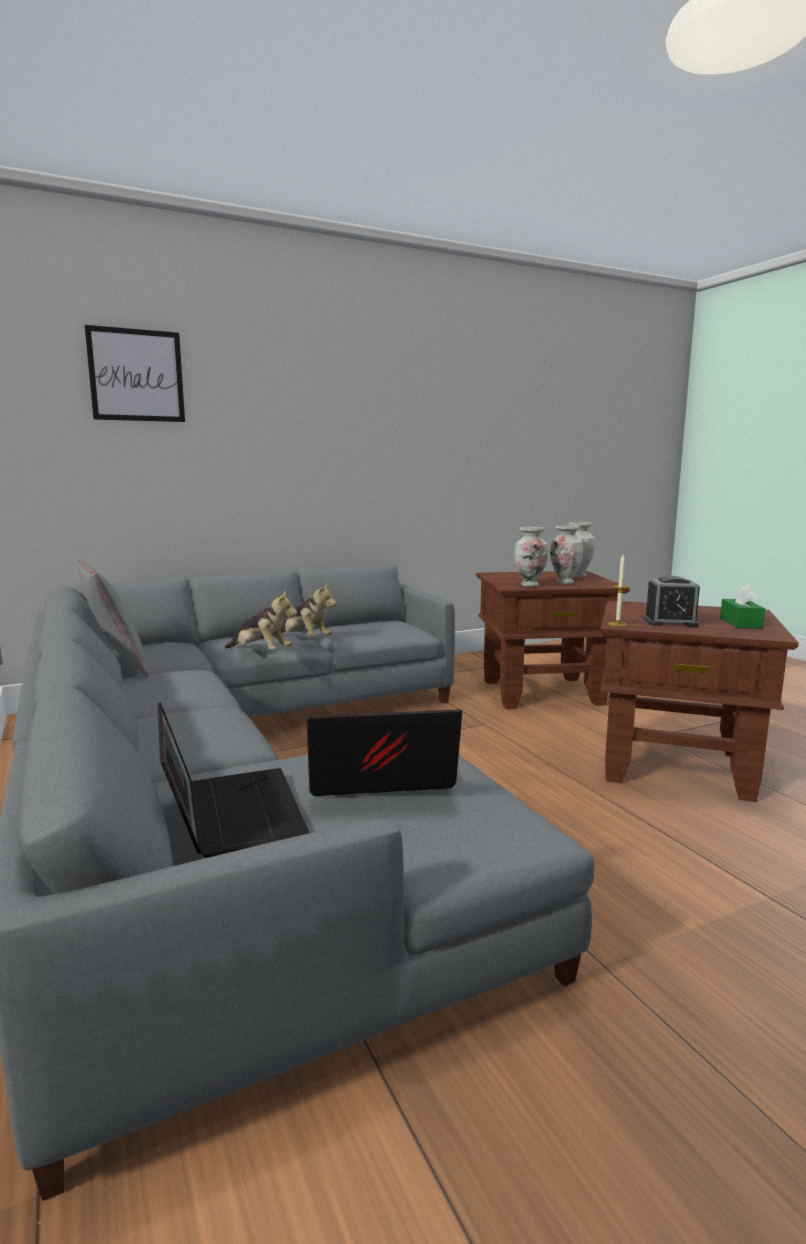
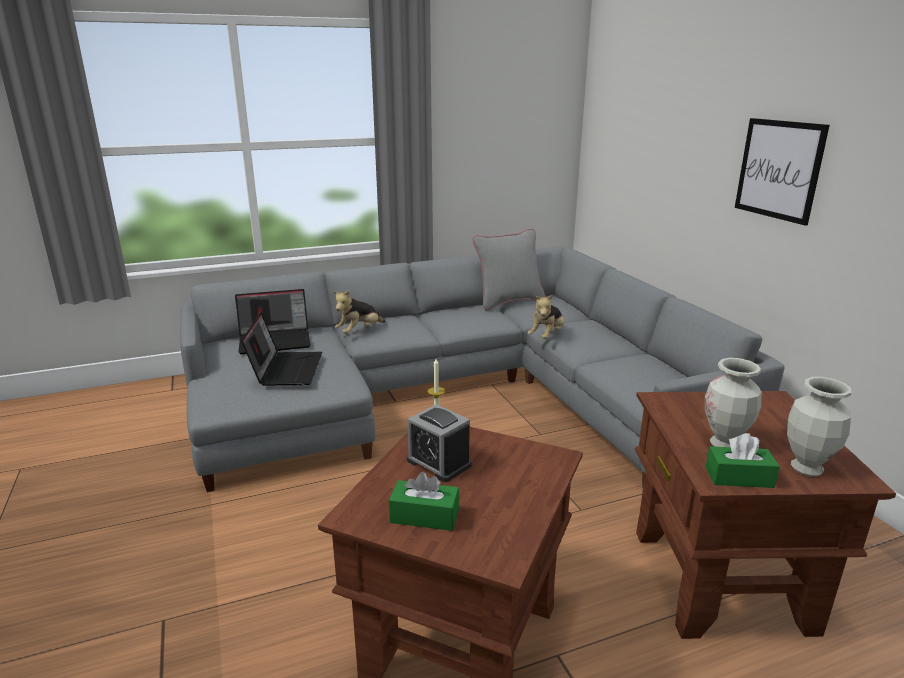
camera: 95 degrees right, 10 degrees up
(136, 375) = (653, 92): picture -> picture (779, 169)
(305, 639) = (594, 349): plush toy -> plush toy (359, 331)
(529, 585) = (682, 414): vase -> none
(601, 582) = (739, 477): none -> green tissue box
(670, 622) = (439, 463): alarm clock -> alarm clock turned 60 degrees counterclockwise

